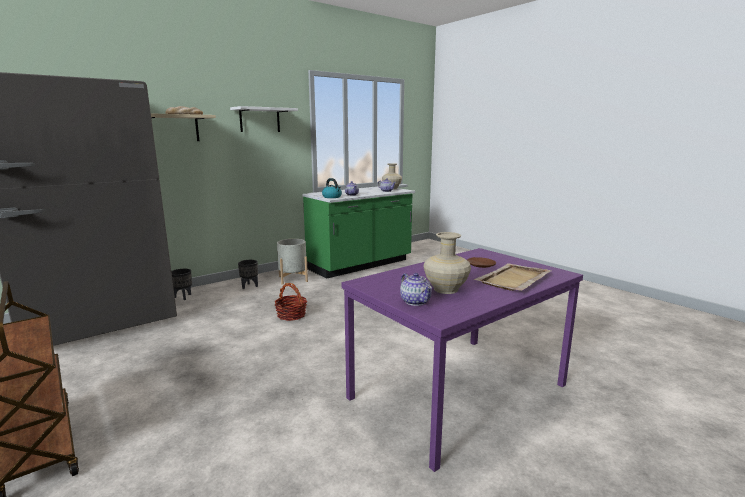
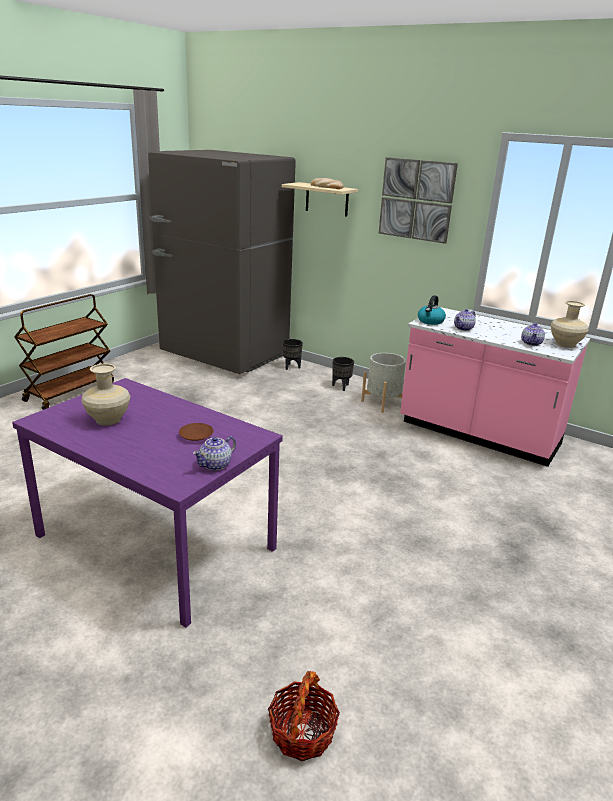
camera: 70 degrees right, 10 degrees up
(259, 120) = (416, 200): white shelf -> picture
(291, 315) = (283, 423): basket -> basket (302, 733)
(360, 265) = (478, 435): green counter -> pink counter
(415, 301) = (75, 409): teapot -> teapot (216, 465)
(513, 279) = (146, 453): beige tray -> none

